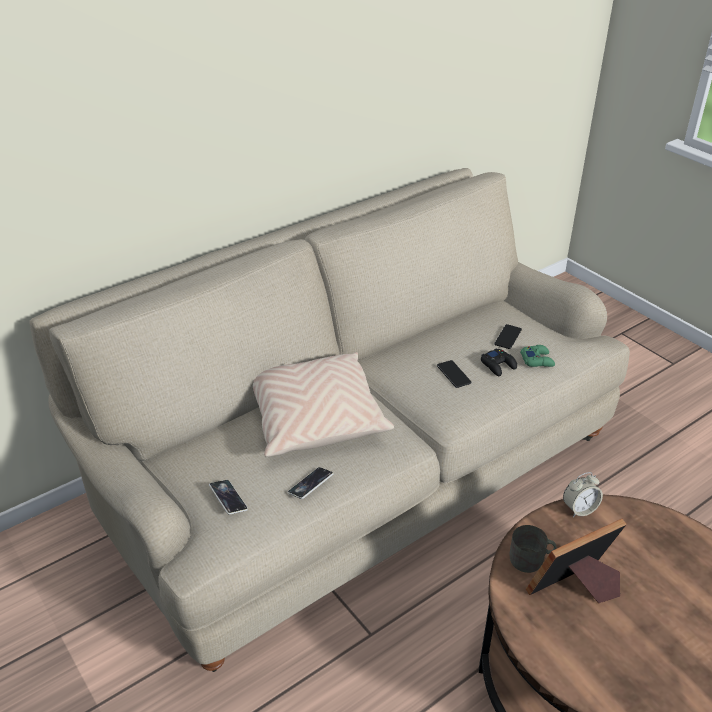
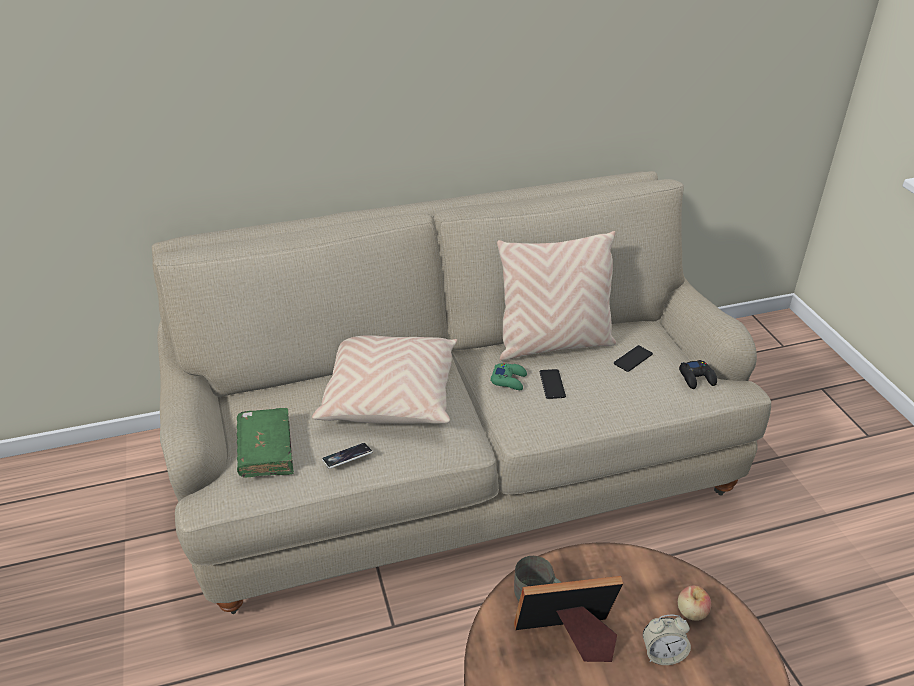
camera: 20 degrees right, 0 degrees up
(228, 499) = (266, 450): phone -> green book
(434, 339) = (554, 344): none -> beige pillow
(498, 365) = (605, 386): black game controller -> black game controller (697, 378)
(537, 360) = (651, 390): green game controller -> green game controller (509, 380)
(579, 509) = (620, 558): alarm clock -> alarm clock (662, 654)
(657, 537) = (691, 612): none -> apple

